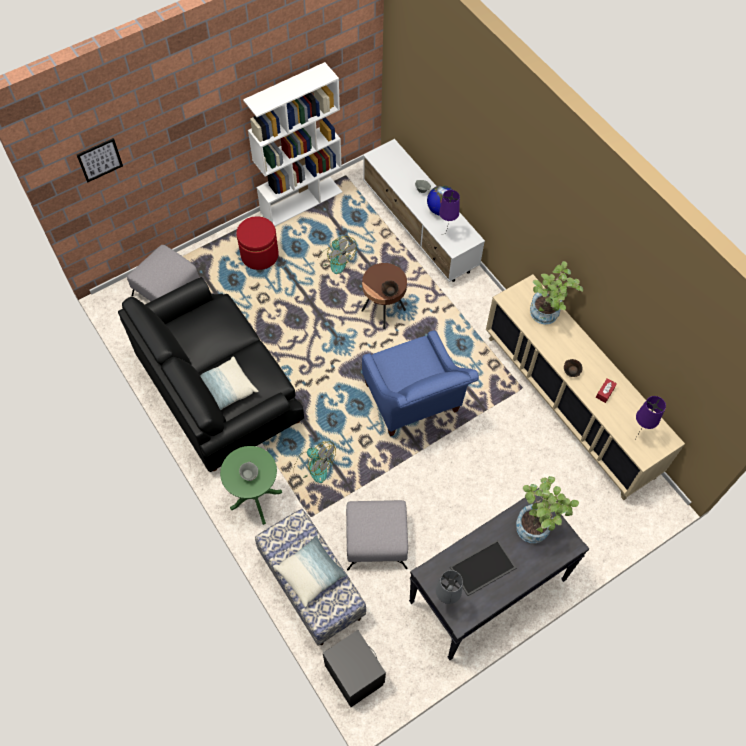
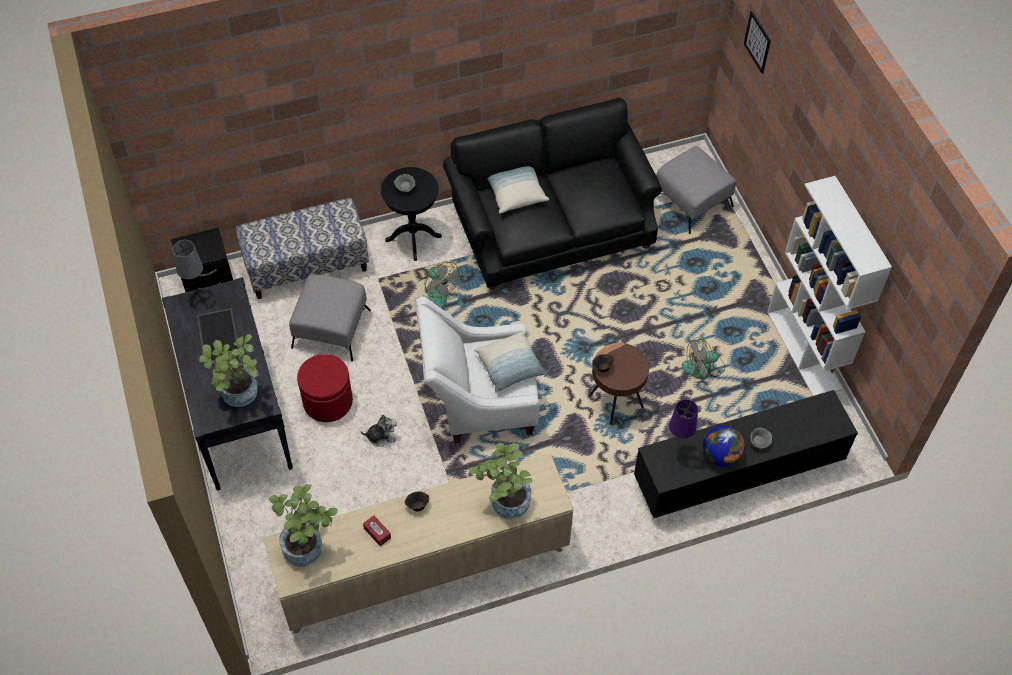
camera: 105 degrees right, 5 degrees down
(256, 500) = (413, 238): green side table -> black side table
(259, 255) = (727, 293): red ottoman -> red ottoman (328, 401)
(310, 573) = (295, 232): pillow -> pillow (510, 367)
(313, 466) = (433, 292): fan -> fan turned 90 degrees counterclockwise
(414, 404) = (478, 402): blue armchair -> white armchair
(419, 228) = (736, 473): white tv stand -> black tv stand
(470, 467) = (381, 436): none -> plush toy
(636, 436) = (308, 547): purple table lamp -> potted plant

